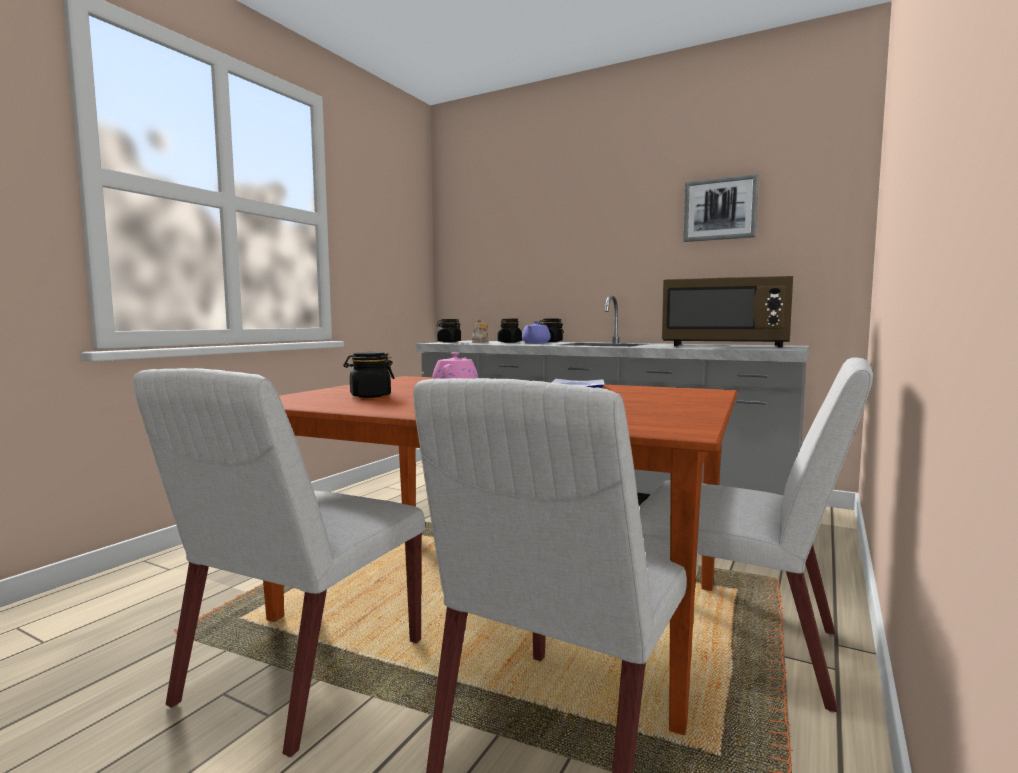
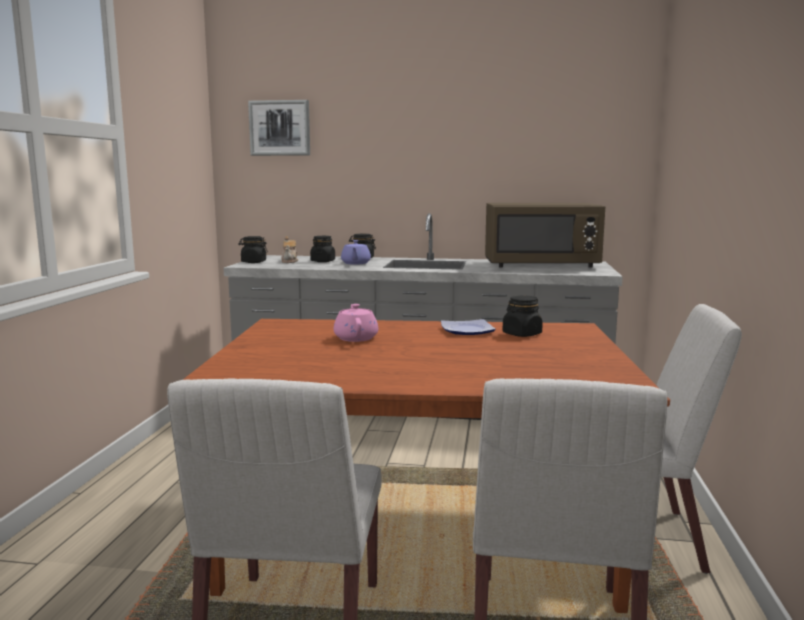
camera: 20 degrees left, 5 degrees up
(370, 396) = (299, 360): black jar -> black jar (521, 334)
(720, 209) = (528, 132): picture -> picture (280, 128)

